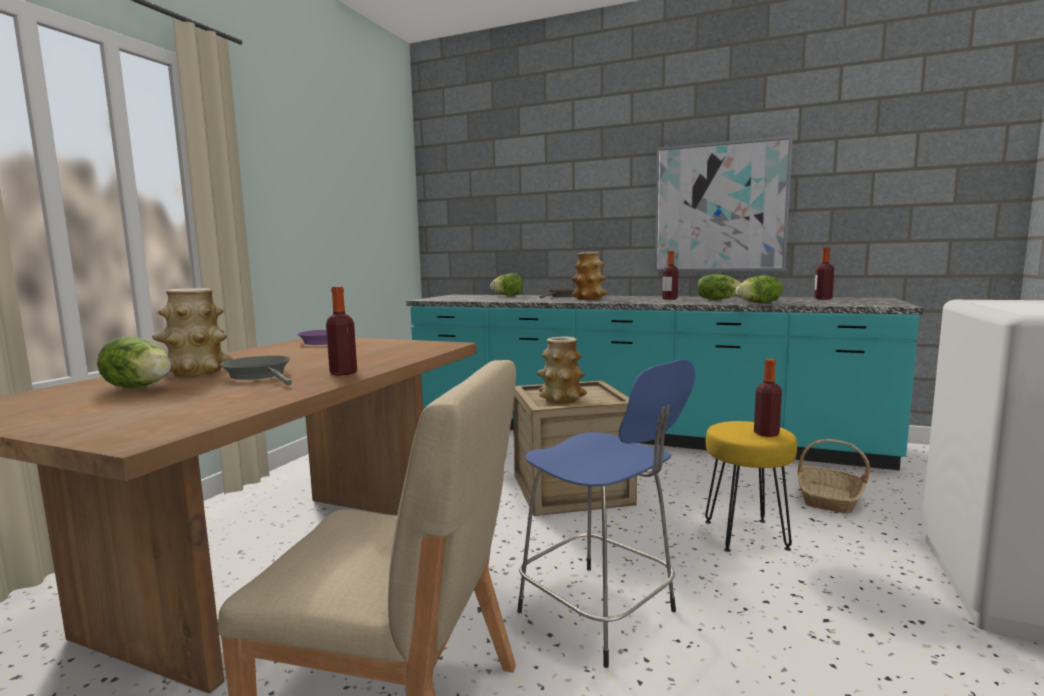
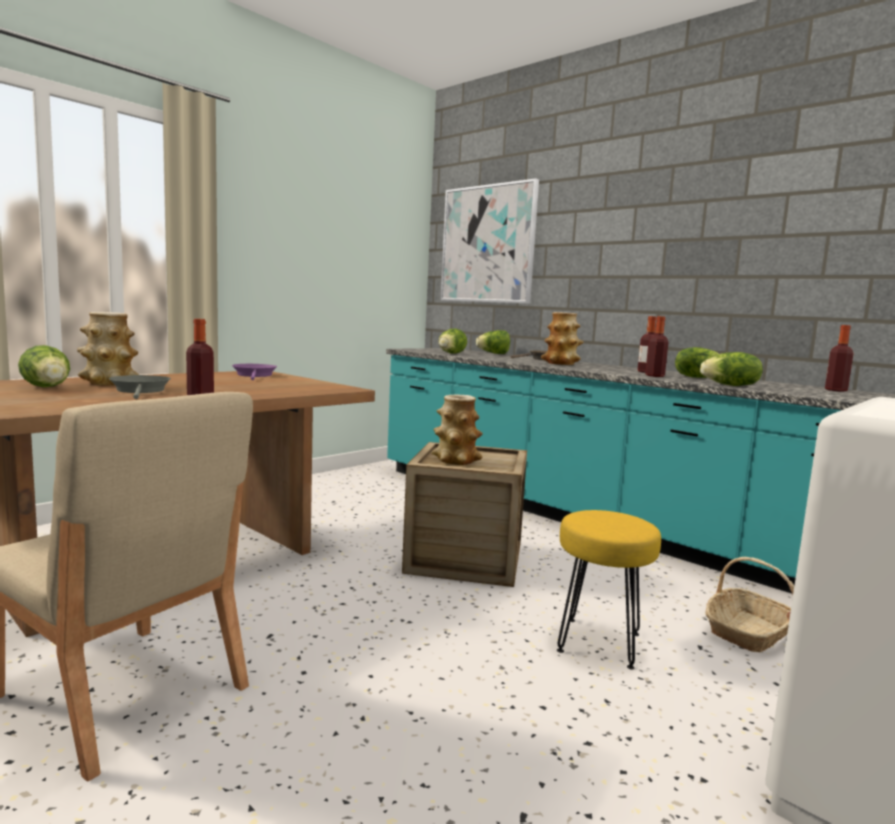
camera: 20 degrees right, 0 degrees up
(476, 299) = (450, 353): none -> lettuce
(601, 614) = (366, 670): blue stool -> none
(720, 208) = (729, 269): picture -> picture (487, 244)
(766, 433) = (621, 528): bottle -> bottle (654, 376)

